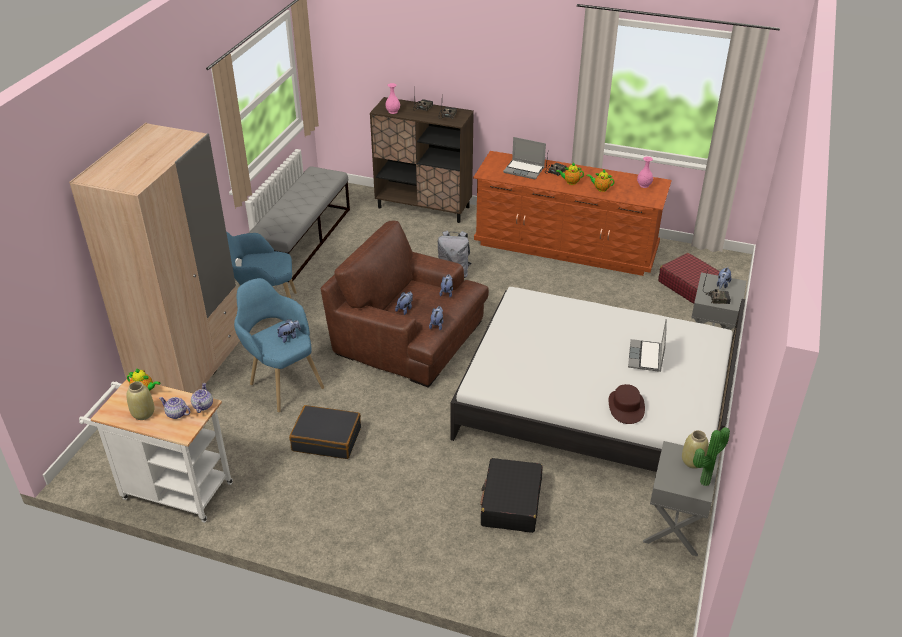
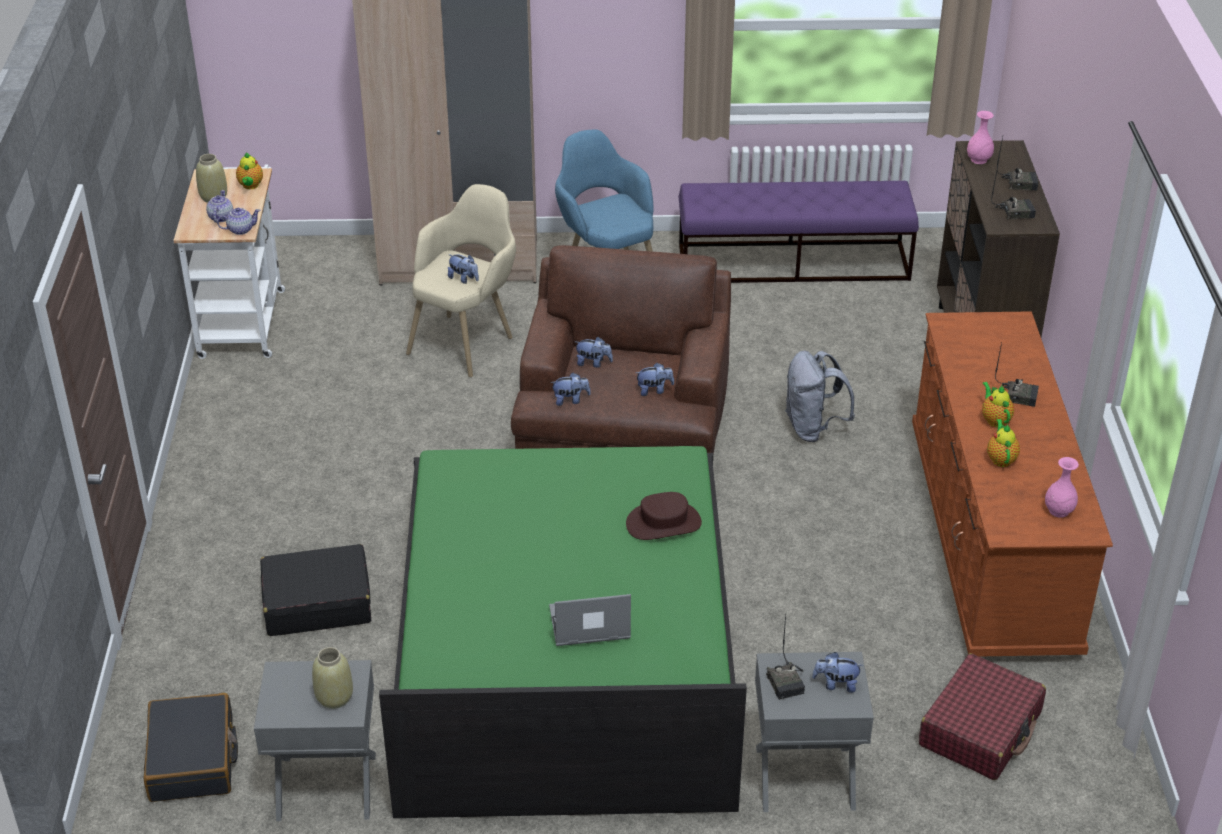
camera: 70 degrees right, 0 degrees up
(281, 381) = (467, 339): blue armchair -> beige armchair
(303, 240) = (794, 262): grey bench -> purple bench
(327, 439) = (374, 408): black suitcase -> black suitcase (193, 759)
(524, 170) = (994, 361): laptop -> none
(595, 404) = (566, 652): white bed -> green bed
(626, 407) = (456, 621): brown hat -> brown hat (663, 523)
(703, 481) = (295, 714): potted plant -> none

